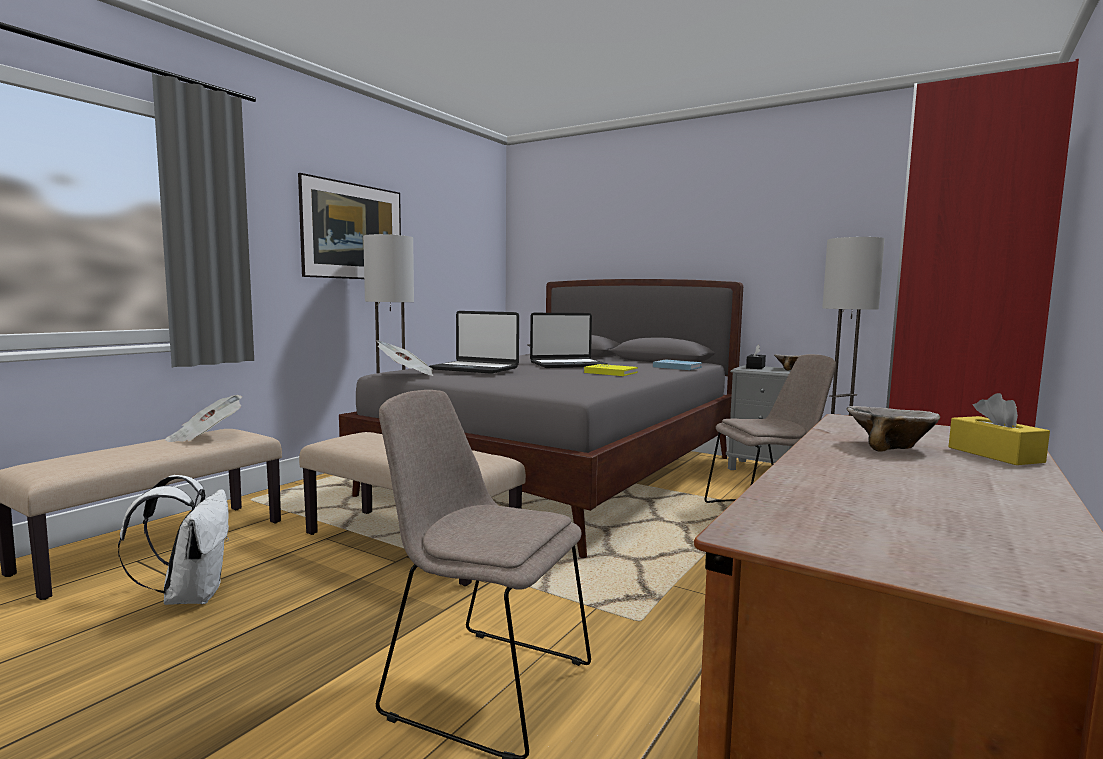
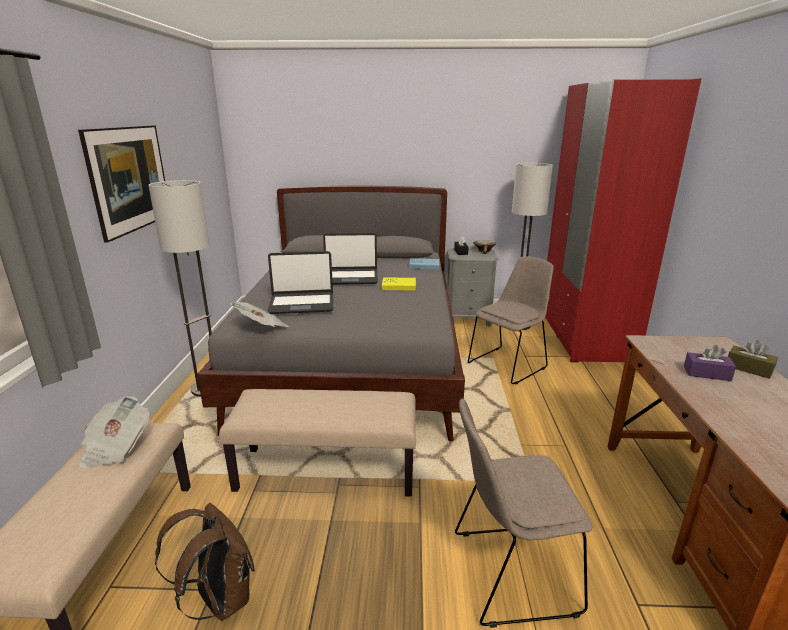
camera: 30 degrees left, 15 degrees up
(190, 596) = (219, 599): white backpack -> brown backpack
(567, 365) = (350, 278): laptop -> laptop turned 45 degrees clockwise
(889, 446) = (706, 373): bowl -> purple tissue box
(994, 454) = (748, 368): yellow tissue box -> brown tissue box

